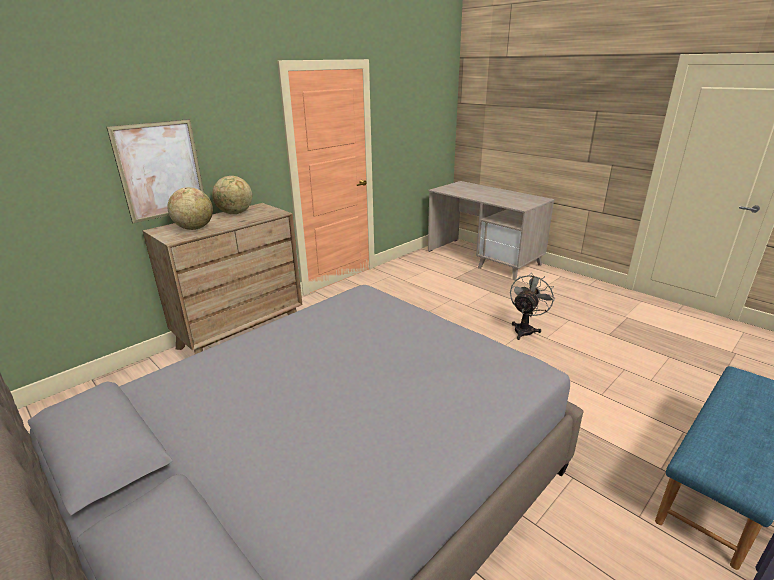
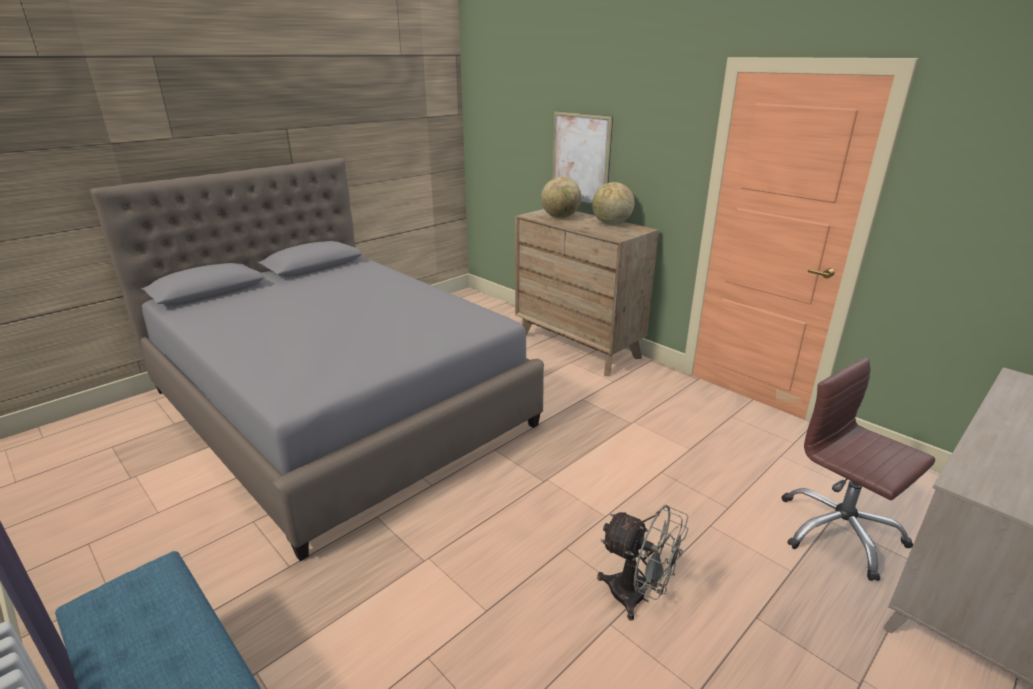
camera: 90 degrees right, 0 degrees up
(461, 277) = (839, 532): none -> brown office chair

